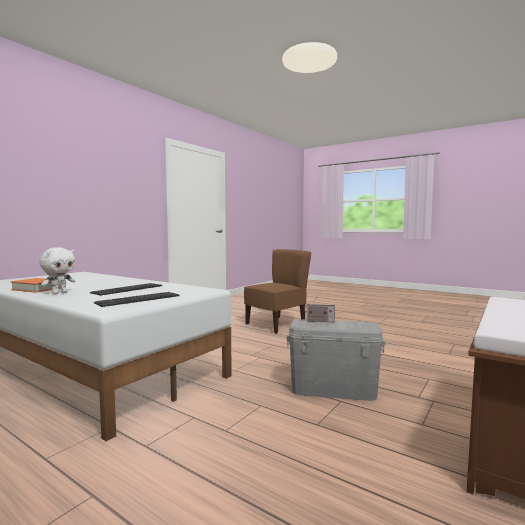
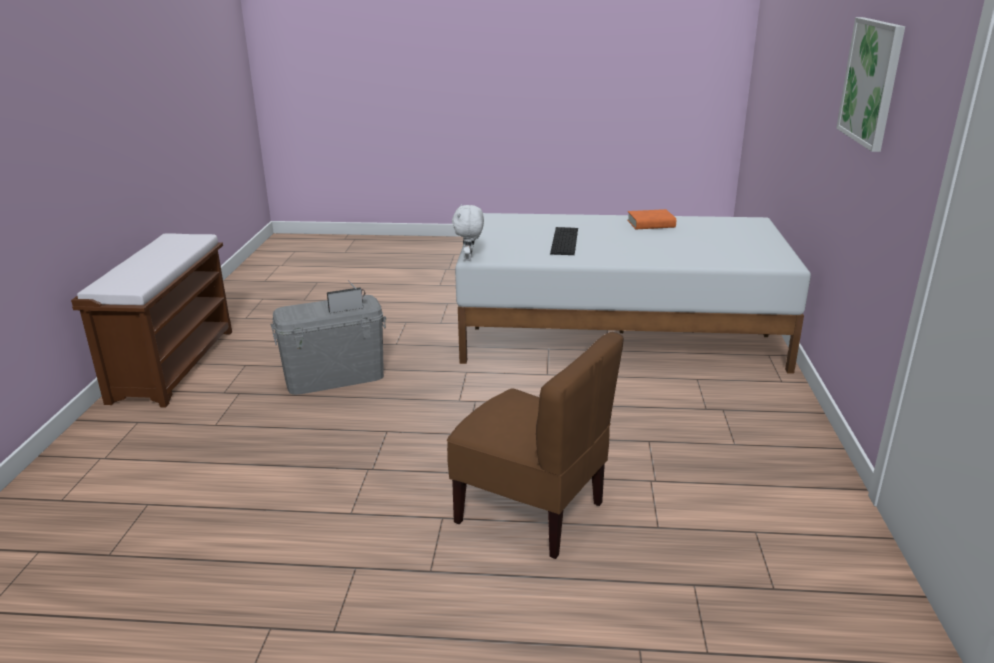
camera: 150 degrees right, 20 degrees up
(59, 293) = (602, 223): white plush toy -> white plush toy (469, 258)
(98, 172) = (871, 82): none -> picture
(138, 299) = (505, 230): keyboard -> none
(276, 325) = (531, 512): brown chair -> brown chair turned 75 degrees counterclockwise

